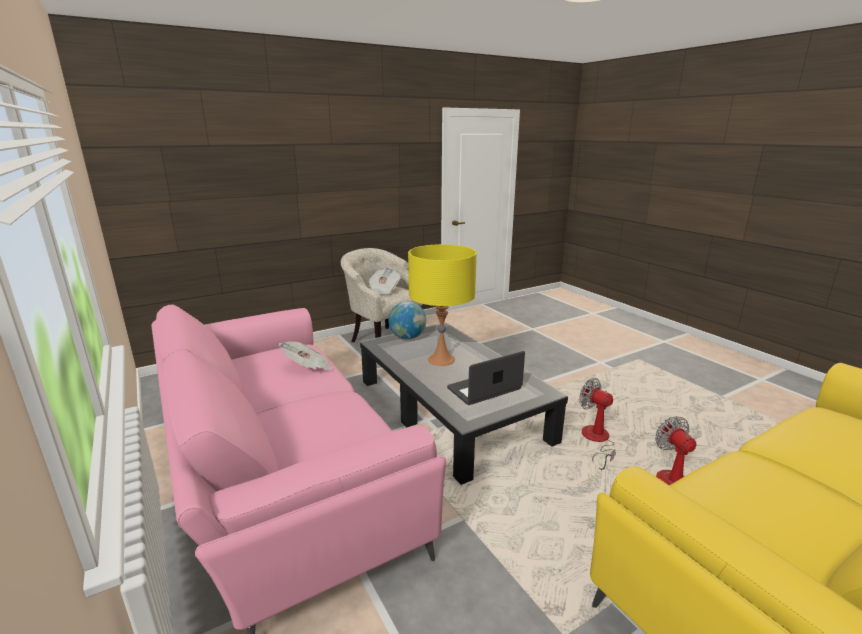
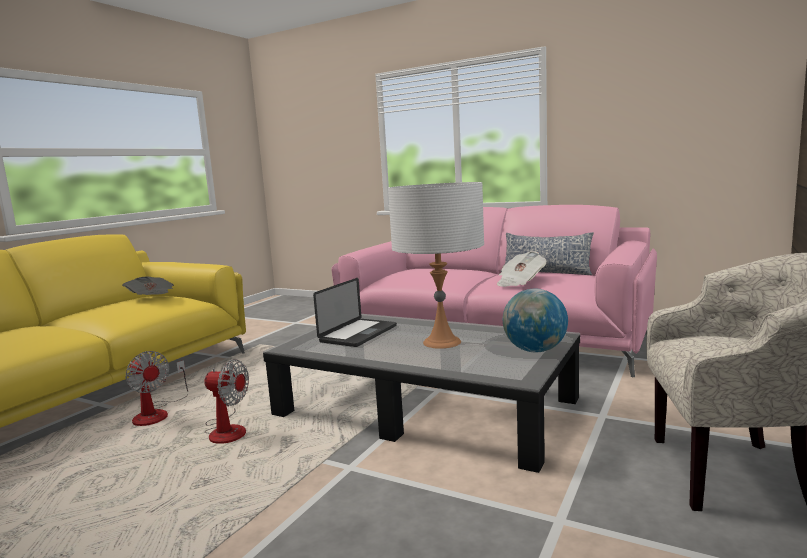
camera: 150 degrees right, 10 degrees down
(245, 377) = (546, 272): none -> pillow
(383, 291) = (720, 344): newspaper -> newspaper (152, 299)
(441, 359) = (441, 342): yellow table lamp -> white table lamp

